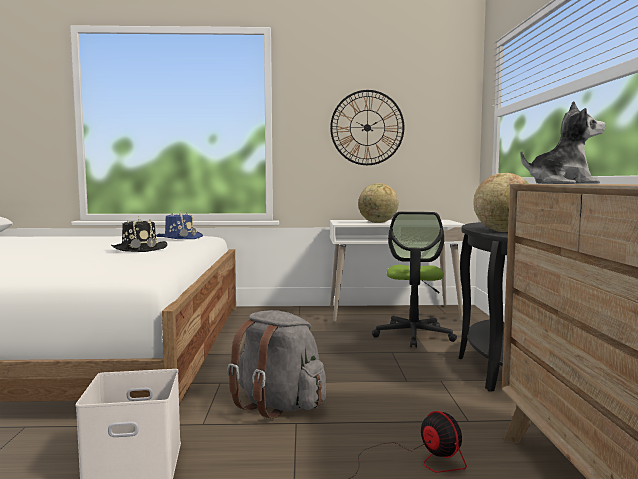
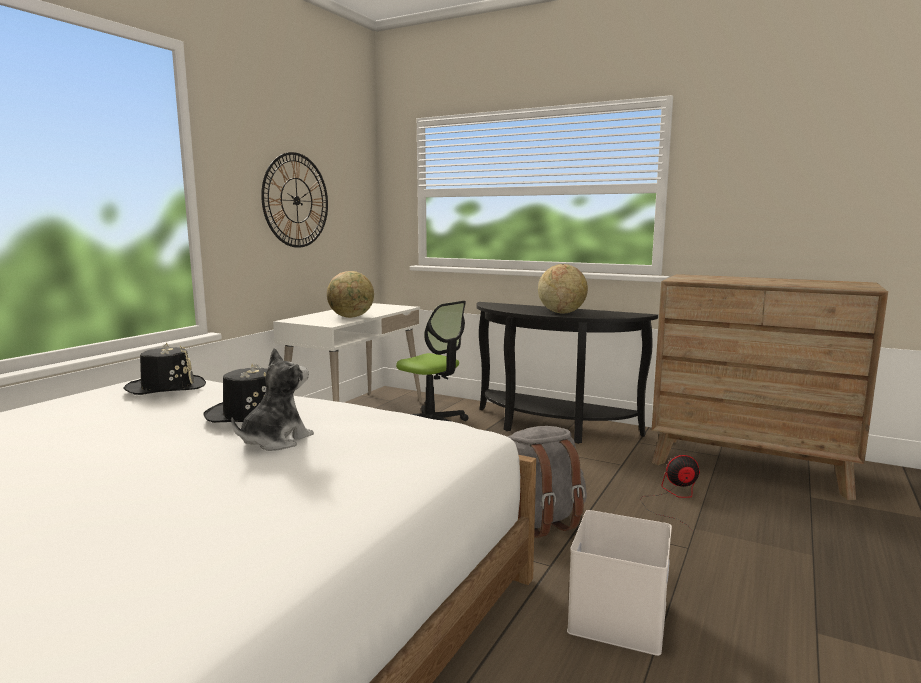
camera: 60 degrees left, 5 degrees up
(179, 237) = (166, 387): blue hat -> black hat
(562, 183) = (689, 279): plush toy -> plush toy (275, 441)

